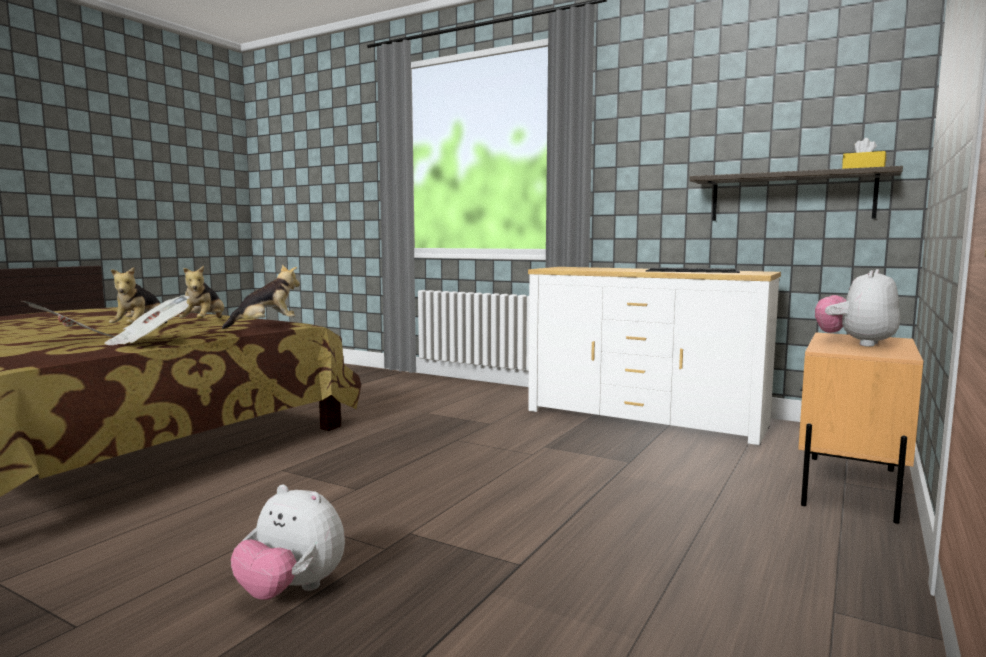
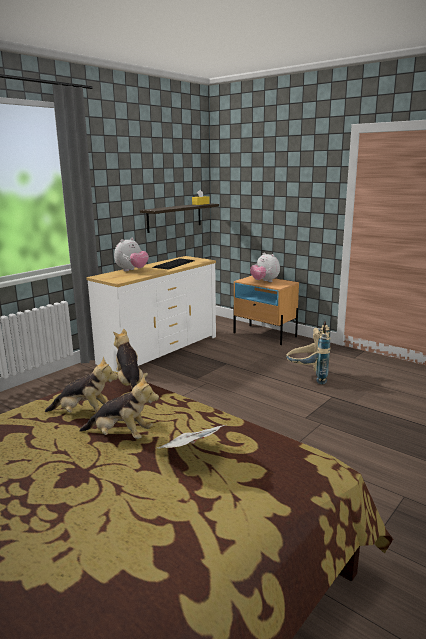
camera: 80 degrees left, 10 degrees up
(150, 341) = (205, 417): newspaper -> none
(291, 591) = (362, 443): plush toy -> plush toy (132, 270)
(619, 537) = (308, 377): none -> beige backpack

